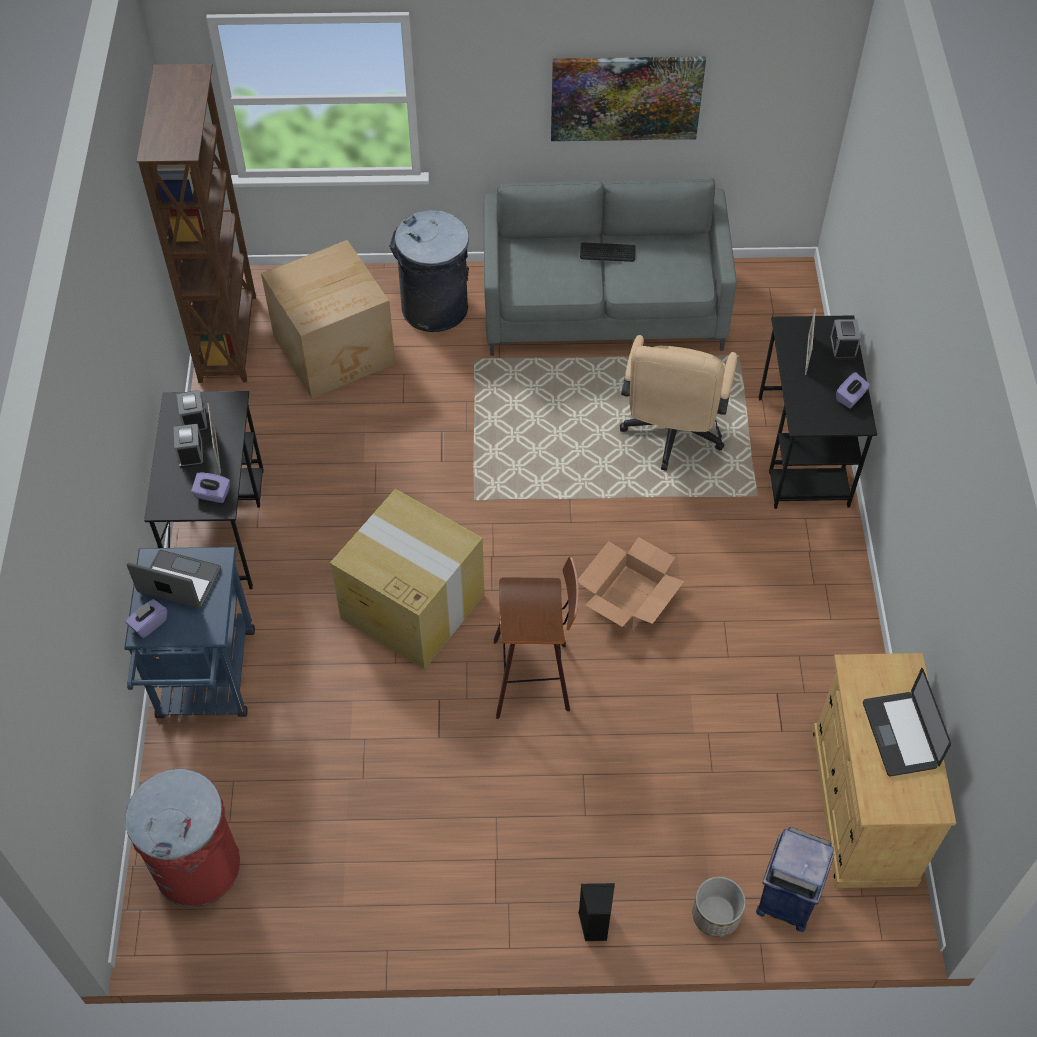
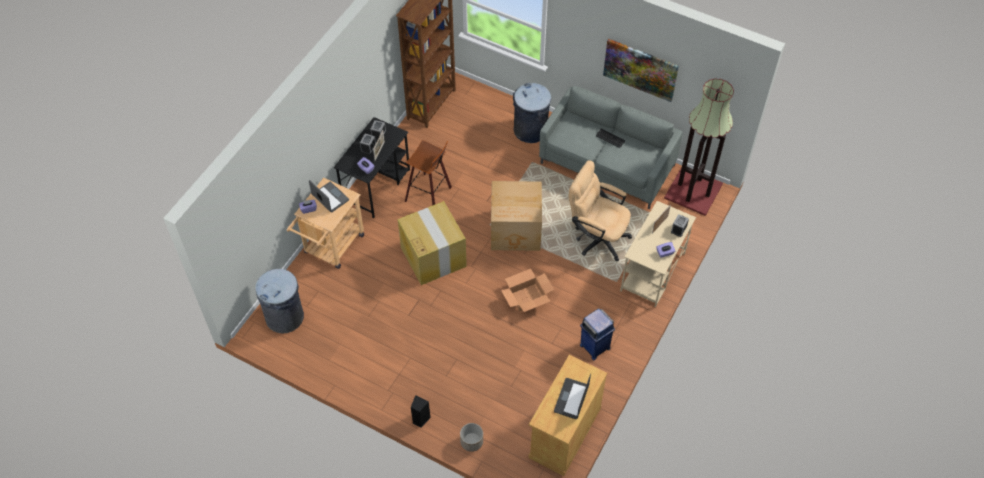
camera: 30 degrees right, 0 degrees up
(198, 866) = (285, 317): red trash can -> grey trash can
(205, 683) = (331, 247): blue cart -> beige cart
(336, 350) = (474, 130): cardboard box -> cardboard box (516, 230)
(534, 676) = (464, 310): stool -> stool (430, 193)
(671, 435) = (596, 237): beige office chair -> beige office chair turned 75 degrees clockwise
(771, 290) = (694, 191): none -> floor lamp
(785, 900) = (504, 451): blue trash can -> blue trash can (594, 346)
(803, 452) = (652, 272): black desk -> beige desk

